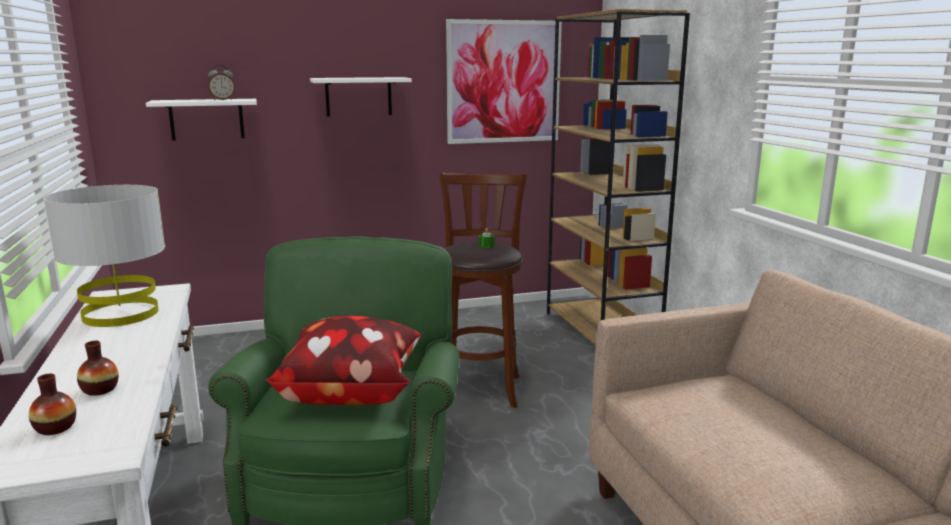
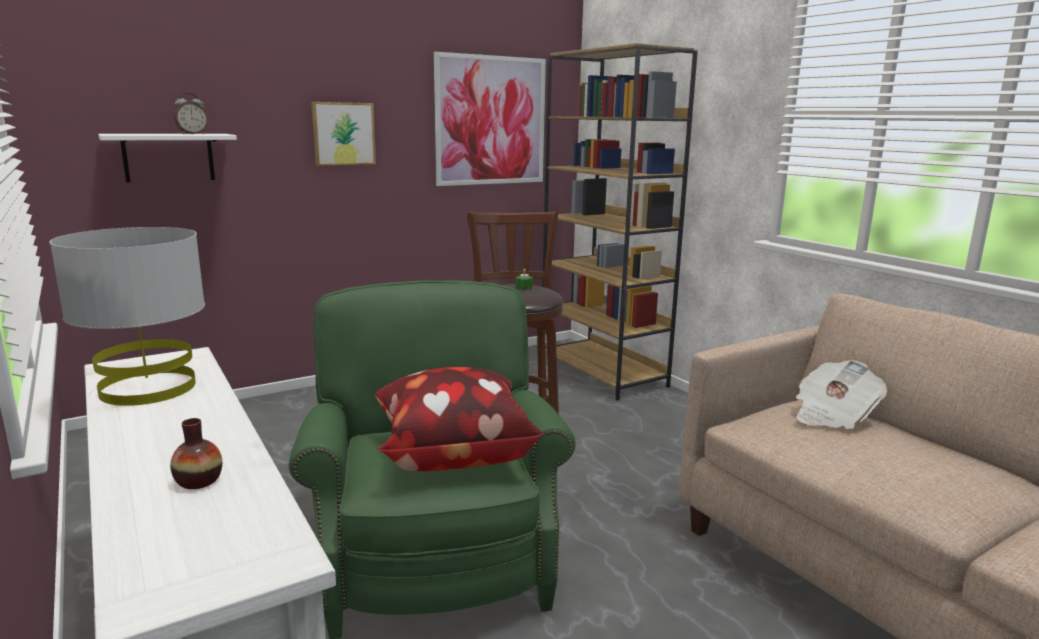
camera: 15 degrees left, 0 degrees up
(55, 428) = (177, 536): vase -> none
(358, 96) = (343, 133): white shelf -> picture
(732, 394) = (832, 415): none -> newspaper

